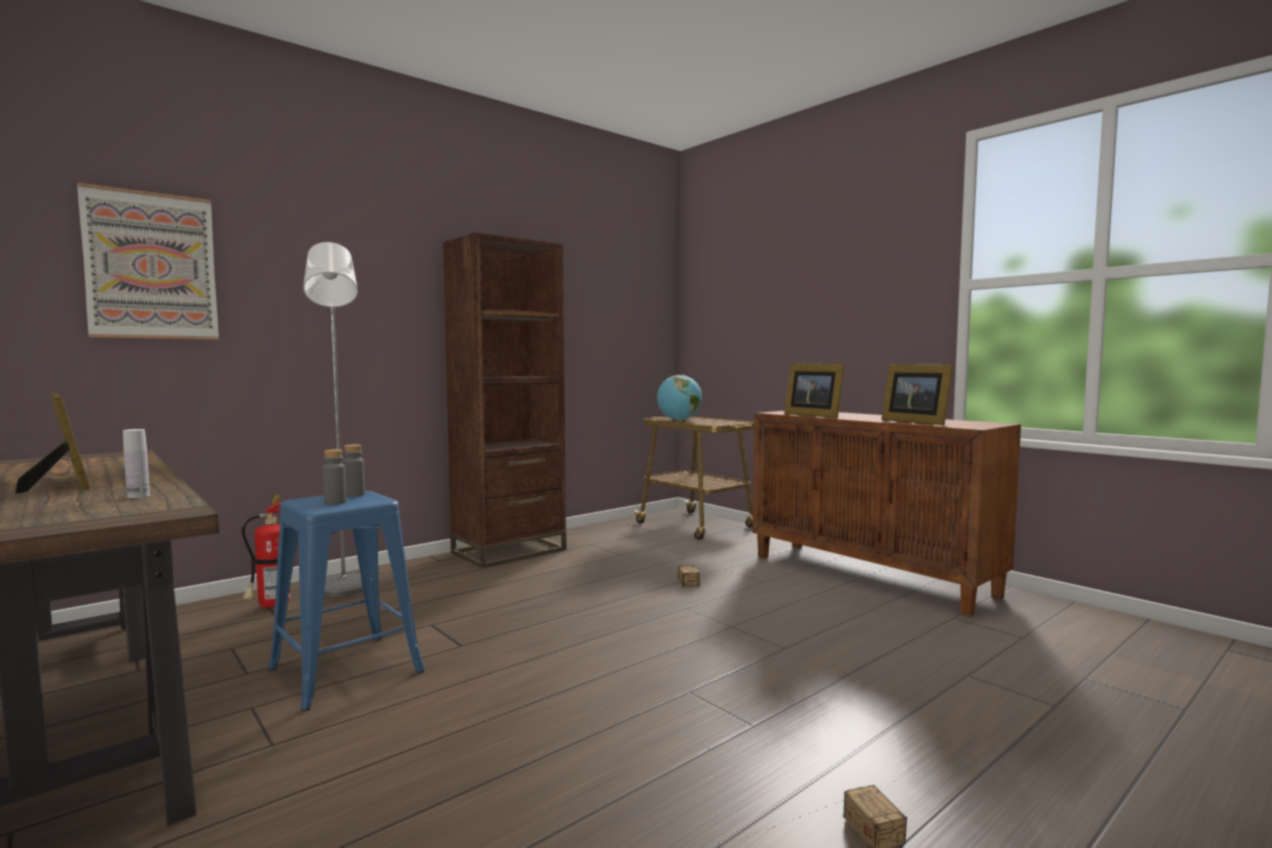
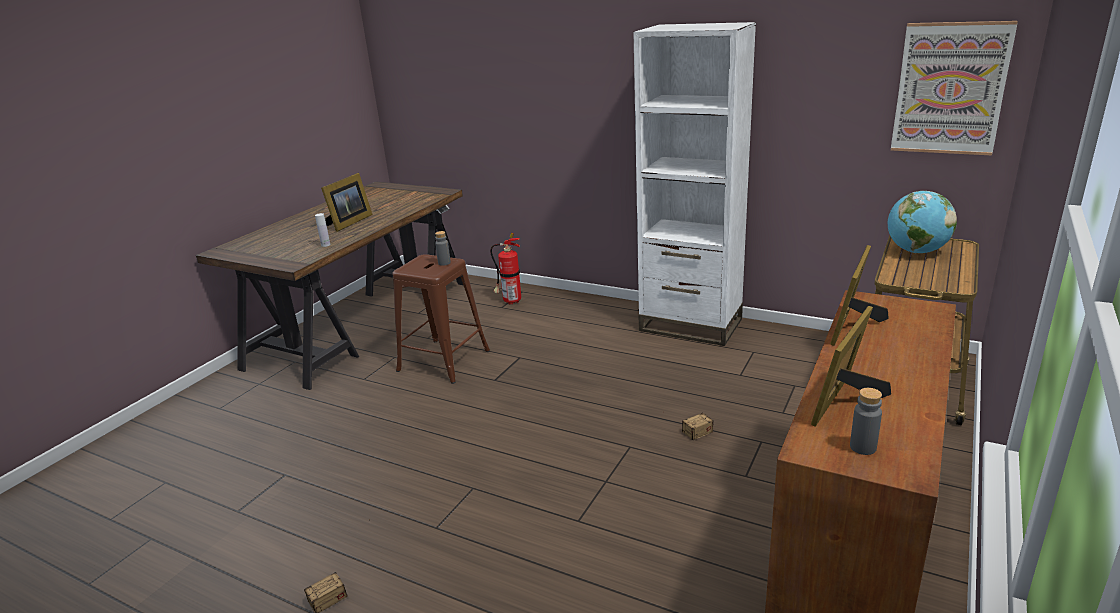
camera: 70 degrees right, 20 degrees up
(151, 266) = (470, 68): picture -> picture (950, 89)
(335, 502) = (422, 267): grey bottle -> grey bottle (863, 447)
(343, 591) = (551, 307): grey floor lamp -> none
(346, 670) = (443, 360): blue stool -> brown stool
(509, 551) = (690, 325): brown bookcase -> white bookcase

